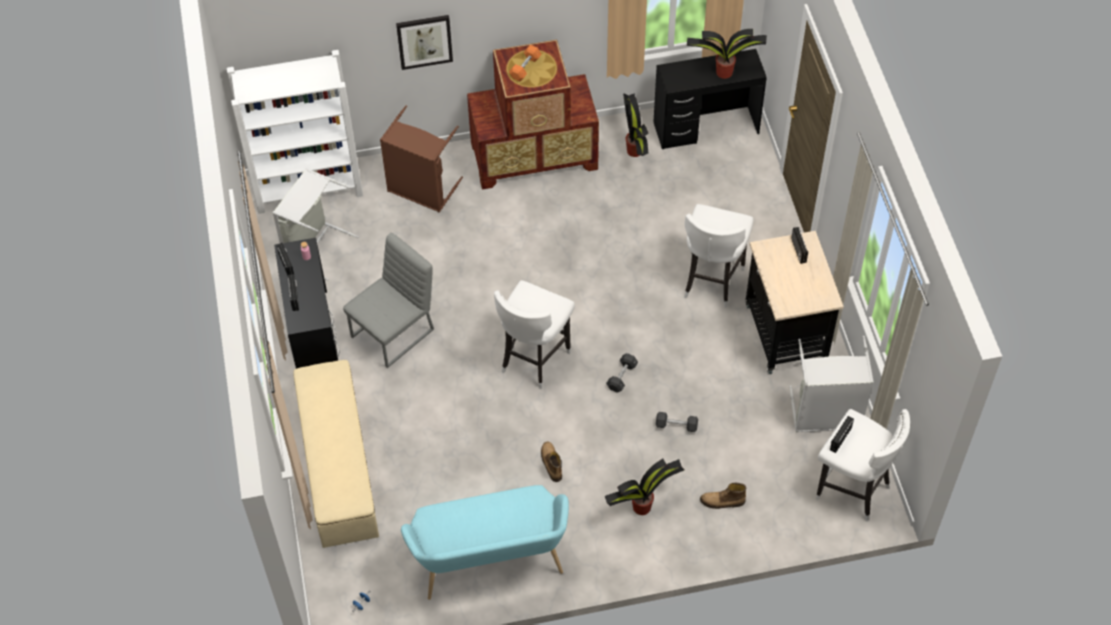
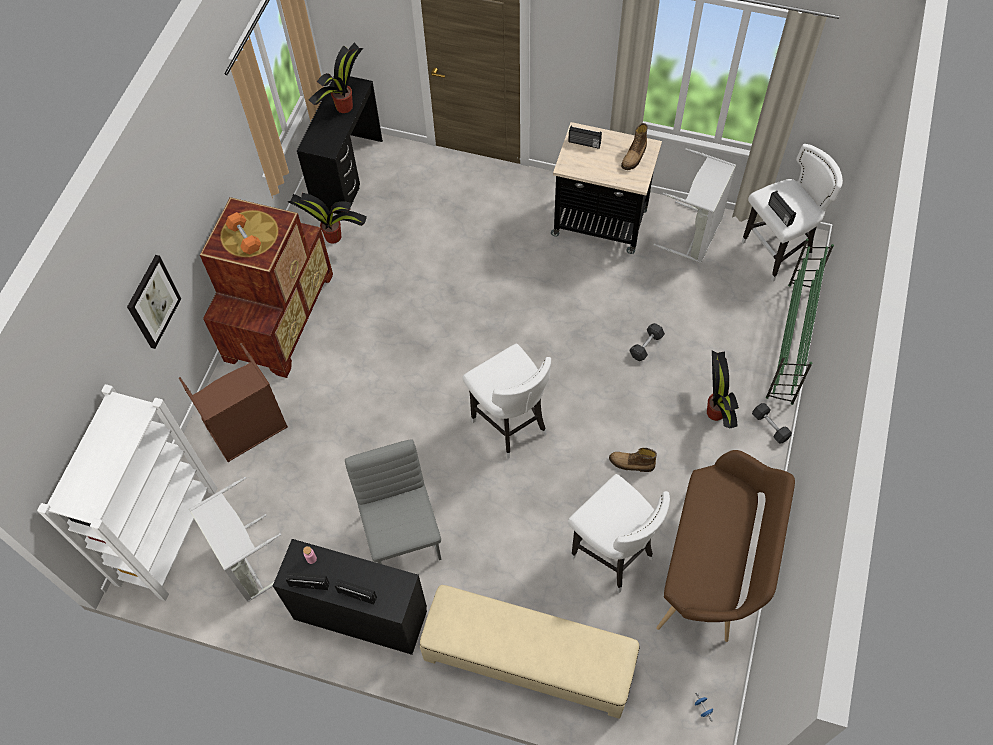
camera: 60 degrees left, 5 degrees up
(490, 564) = (714, 567): turquoise bench -> brown bench
(622, 376) = (571, 363): grey dumbbell -> grey dumbbell (770, 426)
(711, 281) = (512, 248): white stool -> white stool (612, 554)
(722, 502) = (741, 349): boot -> boot (634, 157)
(755, 539) = (790, 343): none -> green shoe rack

